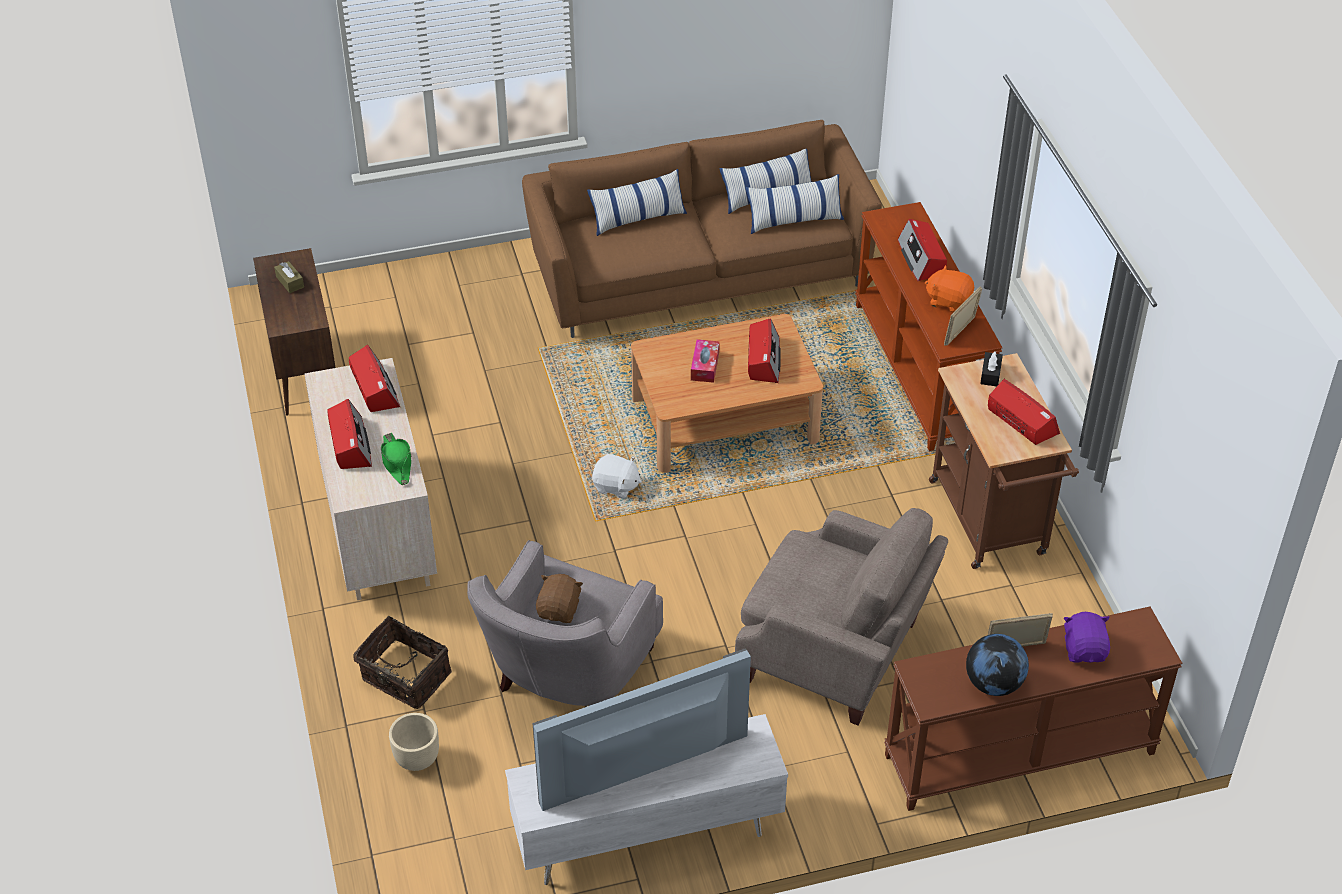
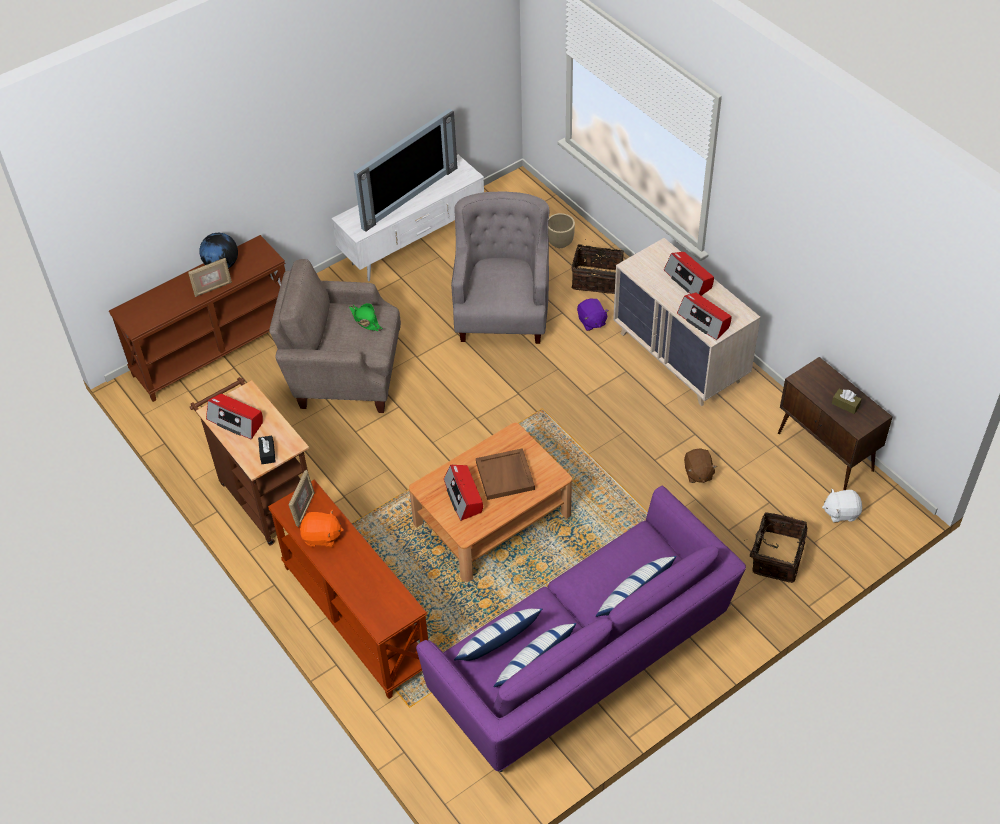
camera: 160 degrees right, 5 degrees up
(397, 462) = (650, 277): green hat -> green hat (365, 320)
(444, 296) = (775, 557): none -> basket
(559, 610) = (509, 279): brown plush toy -> brown plush toy (698, 473)
(616, 486) = (542, 438): white plush toy -> white plush toy (841, 512)
(699, 273) = (583, 659): brown sofa -> purple sofa
(705, 366) = (505, 476): tissue box -> brown tray
(921, 258) = (357, 575): radio -> none
(1084, 650) = (170, 299): purple plush toy -> purple plush toy (591, 322)

